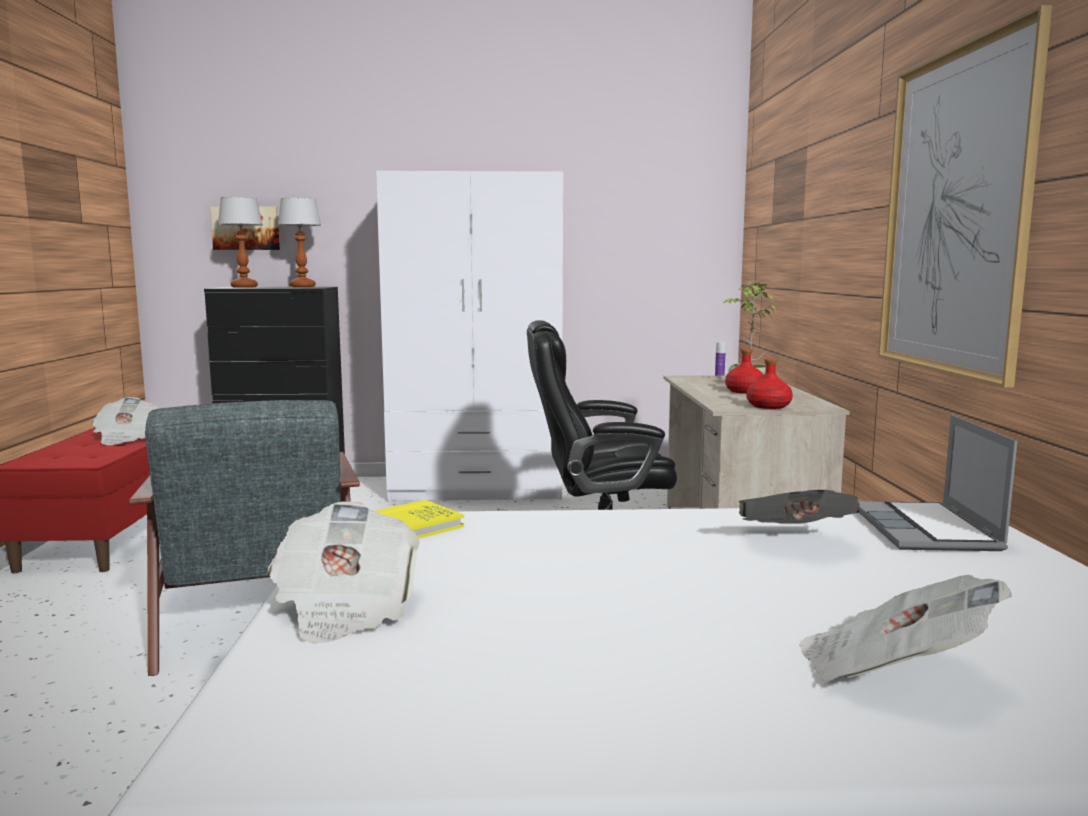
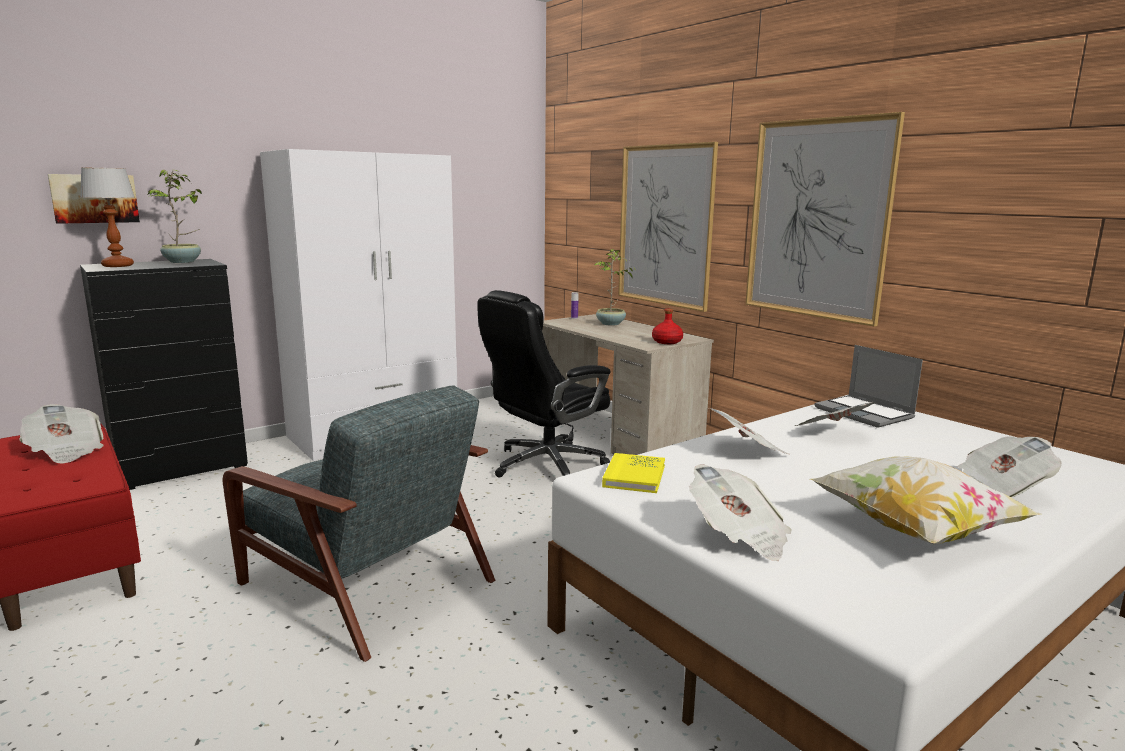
camera: 35 degrees left, 5 degrees up
(302, 287) = (183, 262): table lamp -> potted plant
(585, 673) = (914, 531): none -> pillow
(608, 534) = (747, 451): none -> newspaper
(745, 391) = (624, 330): red bottle -> none
(822, 248) = (665, 225): none -> picture

